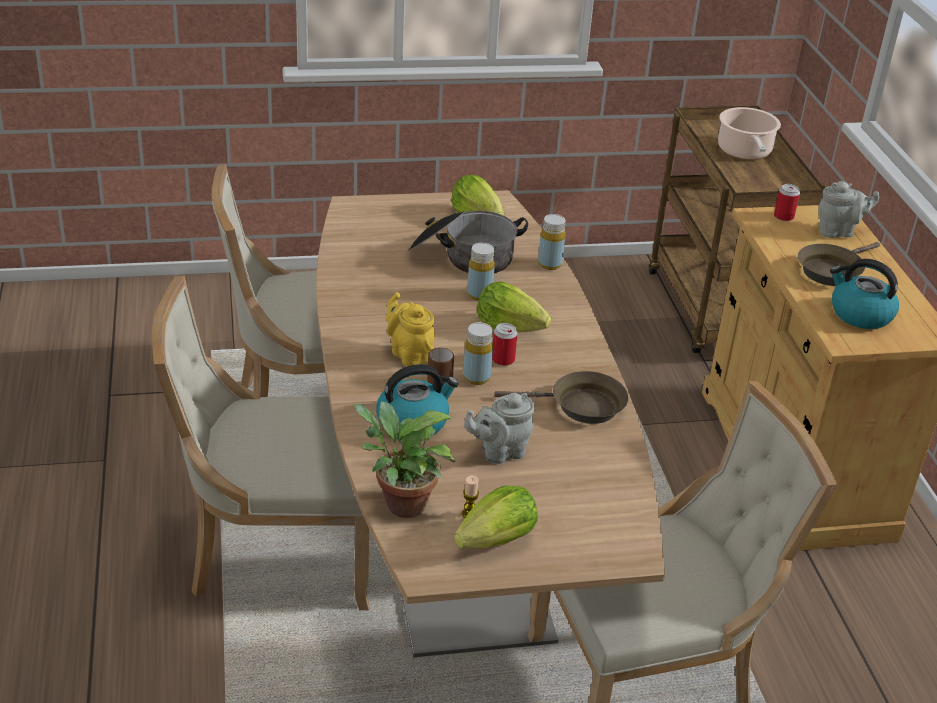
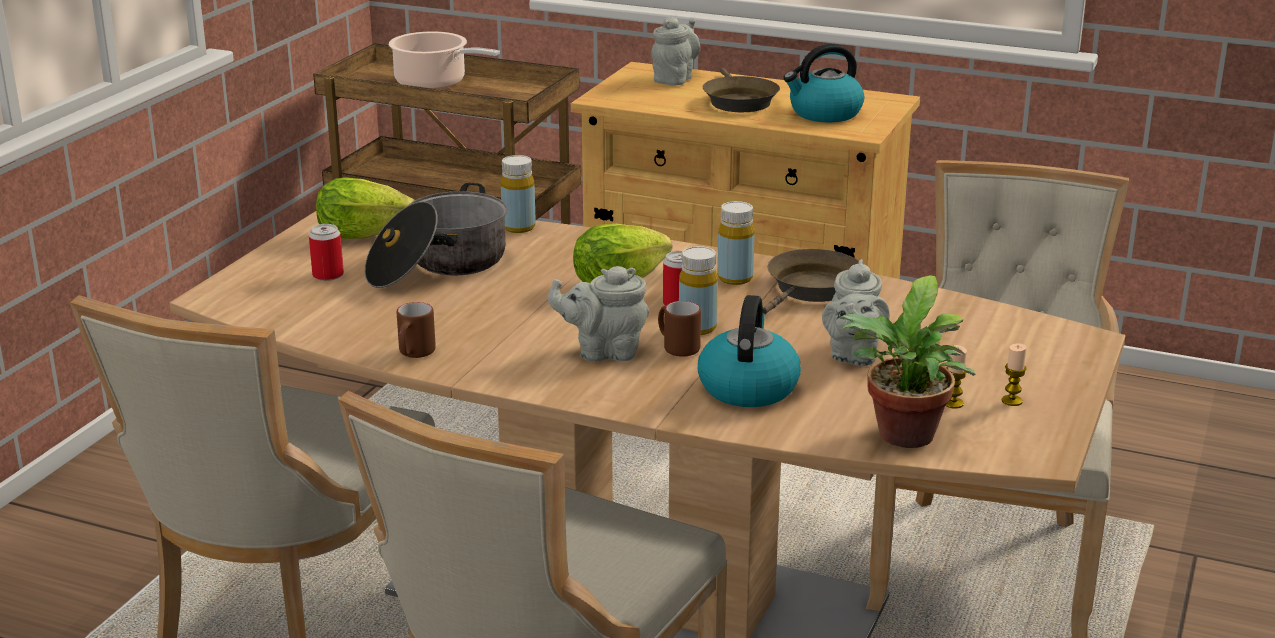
camera: 55 degrees left, 10 degrees down
(343, 291) = (414, 354): none -> brown mug
(409, 353) = (604, 352): yellow teapot -> grey teapot
(479, 294) = (530, 279): yellow bottle -> yellow bottle (735, 278)
(497, 540) = (1012, 401): lettuce -> candle
(783, 217) = (618, 89): can -> can (328, 275)

